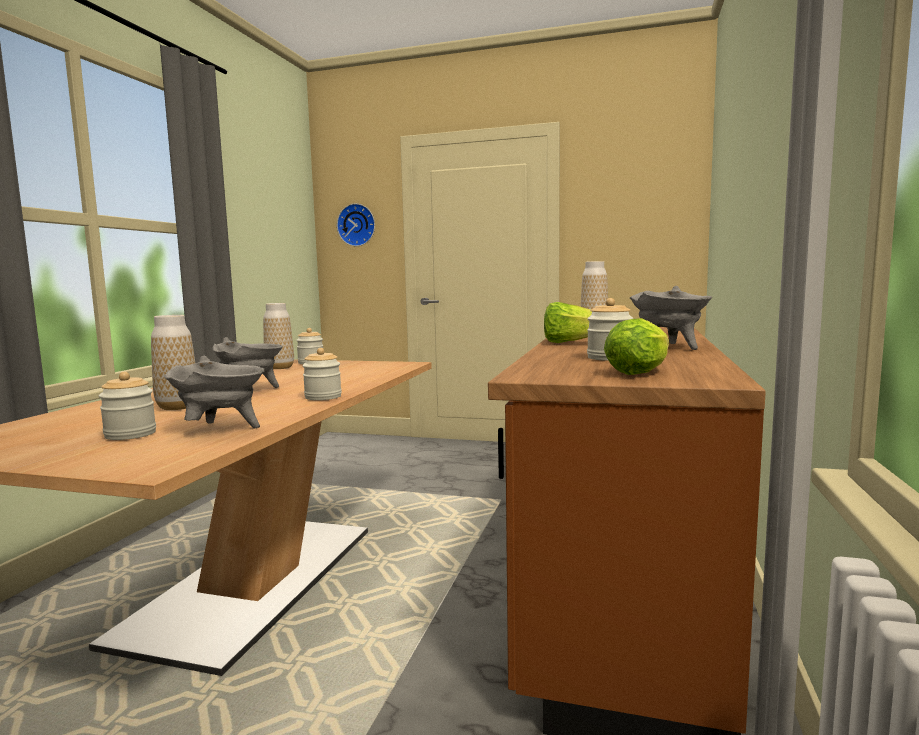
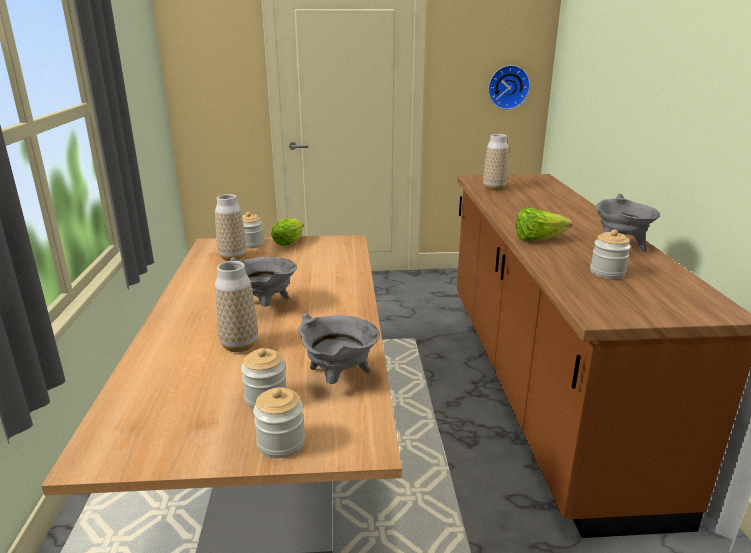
camera: 20 degrees left, 15 degrees up
(323, 397) = (352, 310): jar -> jar (281, 443)
(357, 225) = (213, 64): wall clock -> wall clock (508, 87)
(640, 372) = (662, 300): lettuce -> lettuce (290, 242)

